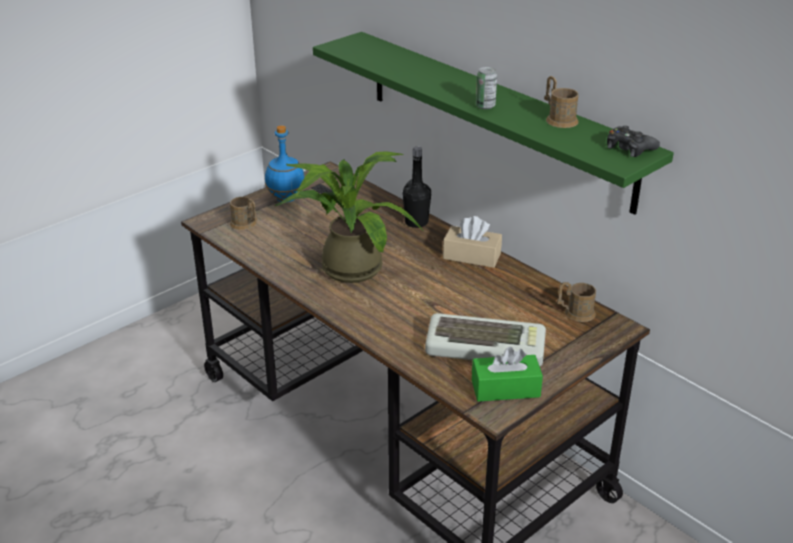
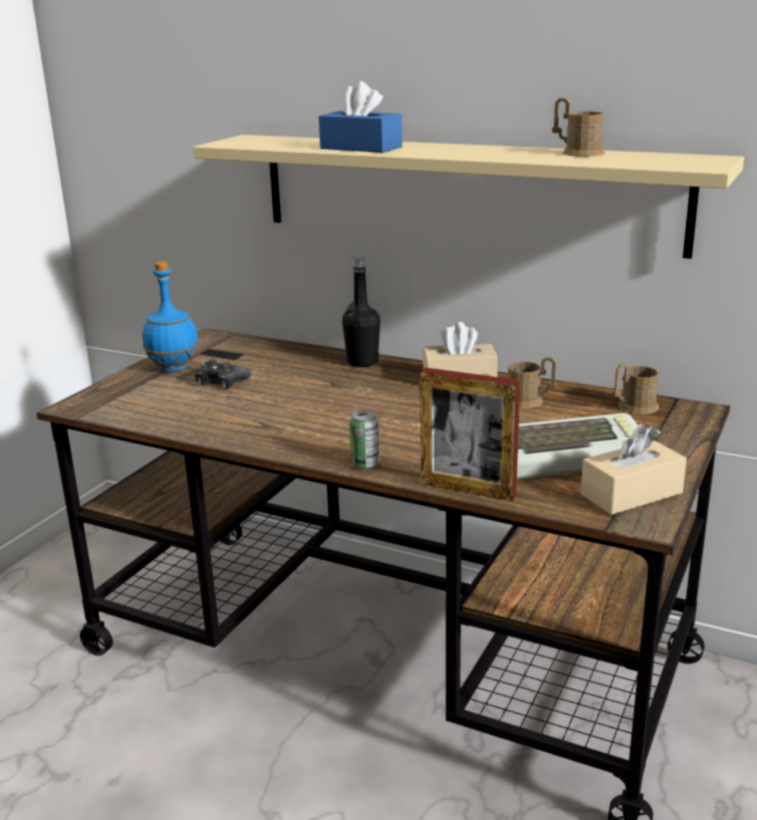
camera: 20 degrees left, 10 degrees down
(245, 224) = (135, 400): brown mug -> brown mug (529, 401)
(347, 265) = (309, 414): potted plant -> none
(403, 356) = (468, 489): none -> picture frame
(418, 76) = (361, 148): none -> blue tissue box
(485, 106) = (476, 154): can -> can (365, 464)
(495, 117) = (463, 192): green shelf -> beige shelf
(505, 388) = (631, 494): green tissue box -> beige tissue box
(629, 148) = (693, 158): black game controller -> black game controller (221, 381)

